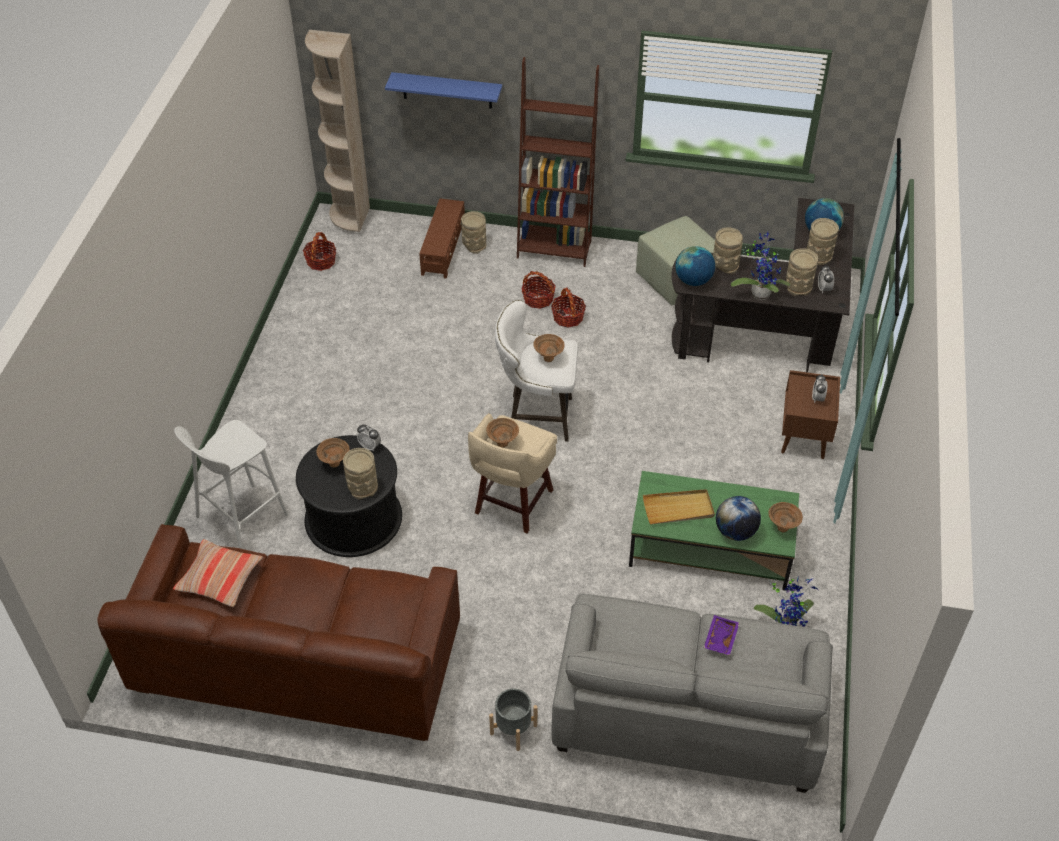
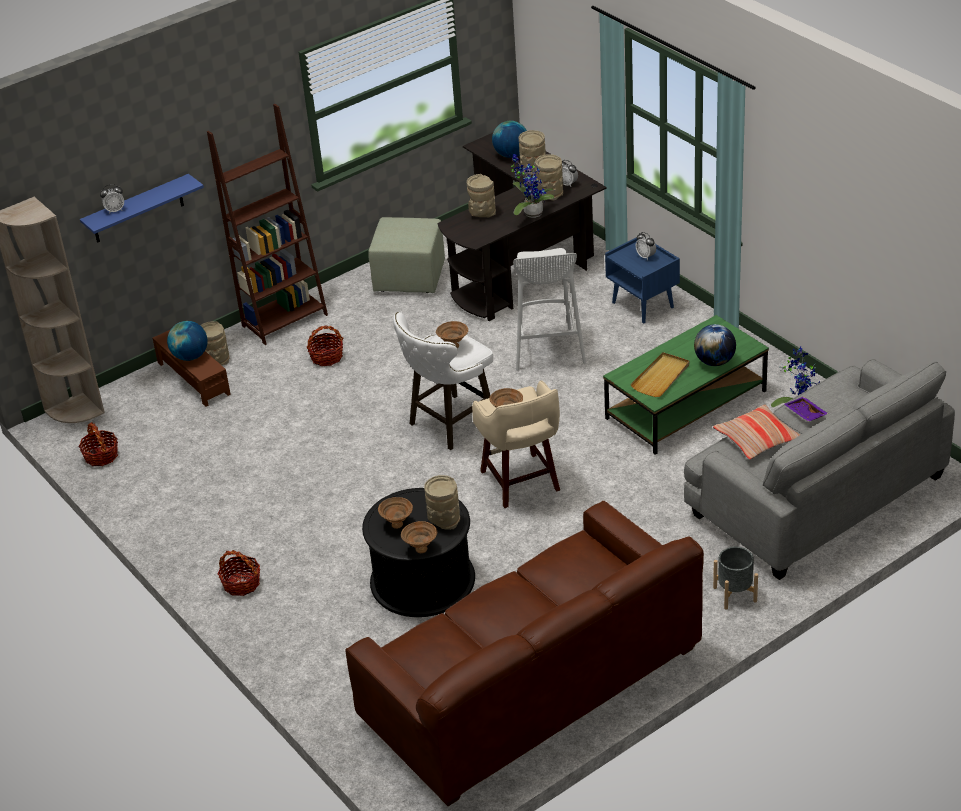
camera: 45 degrees left, 10 degrees down
(219, 578) = (440, 648): pillow -> pillow (756, 439)
(242, 519) = (339, 649): white stool -> white stool (548, 350)
(370, 446) = (405, 495): alarm clock -> alarm clock (115, 210)
(568, 317) = (369, 352): basket -> basket (241, 584)
(693, 280) = (476, 235): globe -> globe (190, 356)
(782, 527) = (736, 339): brown bowl -> brown bowl (420, 549)
(804, 438) = (643, 305): brown nightstand -> blue nightstand

